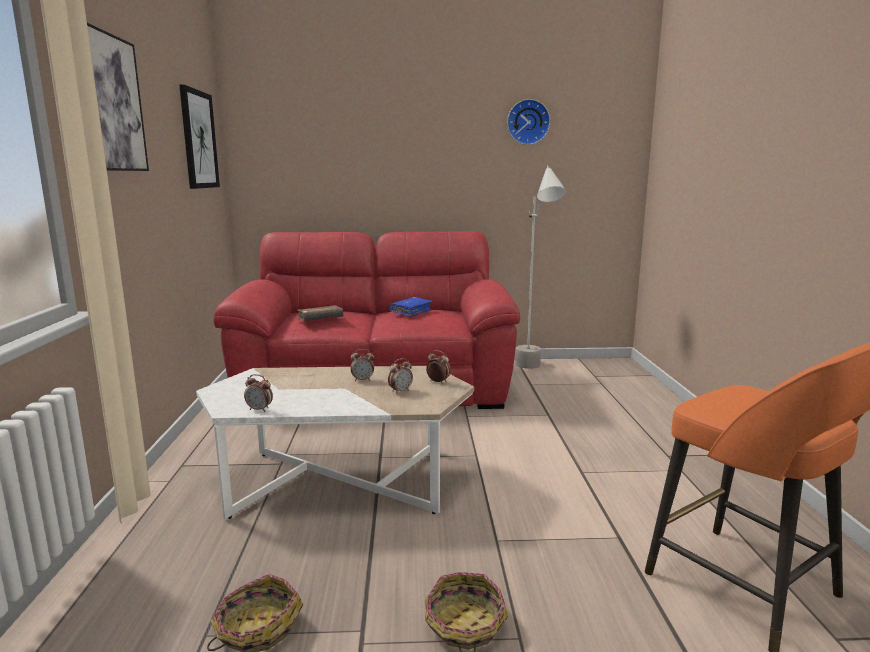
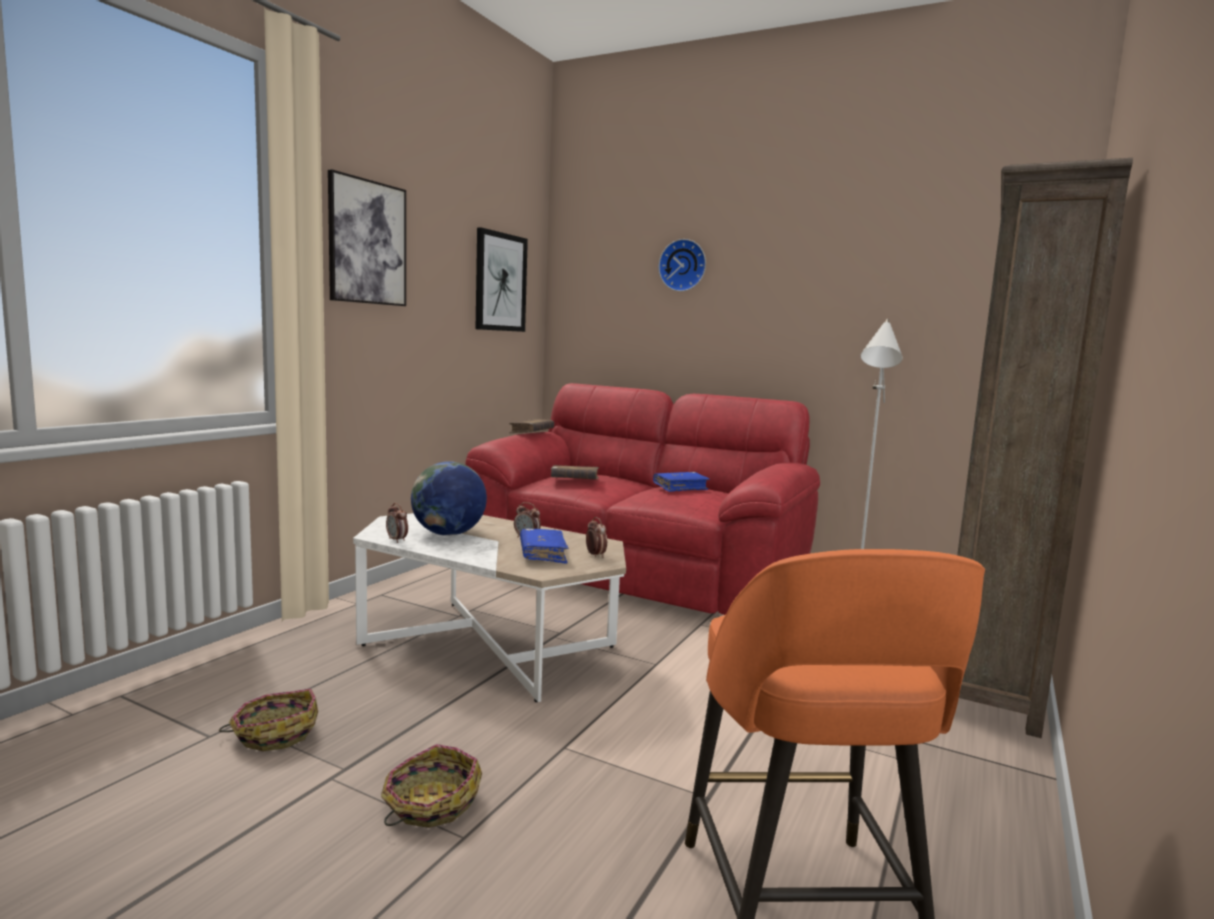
camera: 30 degrees right, 5 degrees down
(254, 282) = (531, 432): none -> brown book
(293, 392) = (448, 534): none -> globe
(400, 391) = (542, 554): alarm clock -> blue book
(527, 122) = (887, 264): wall clock -> wall clock (683, 265)
(656, 404) = (989, 678): none -> brown bookcase

